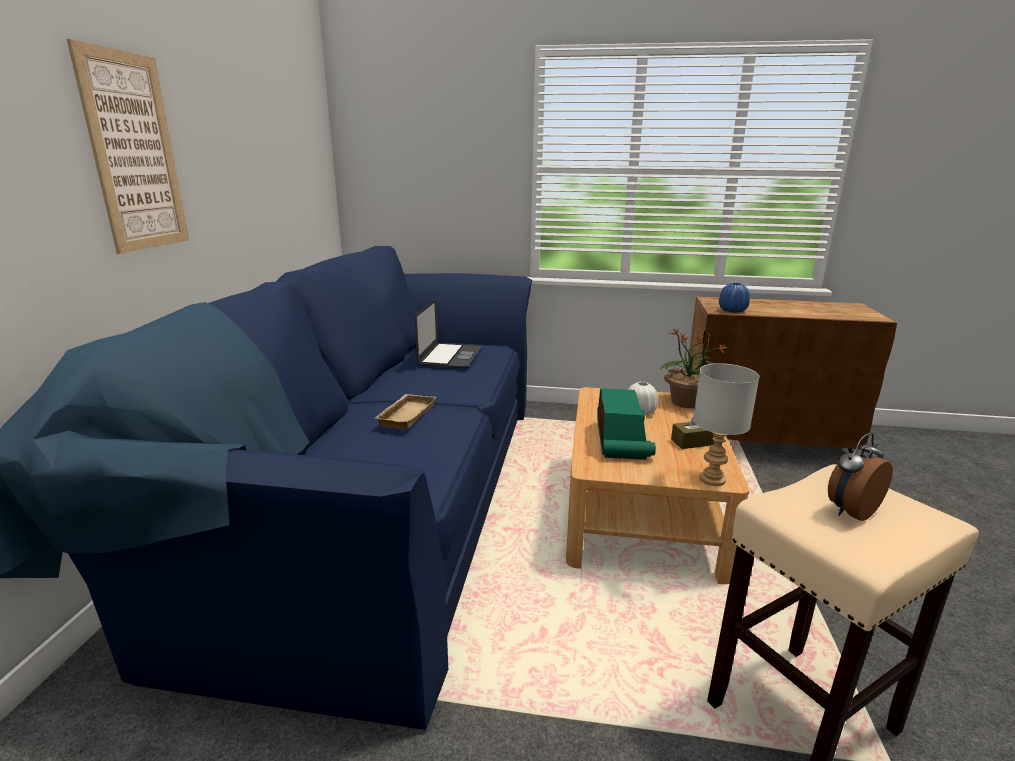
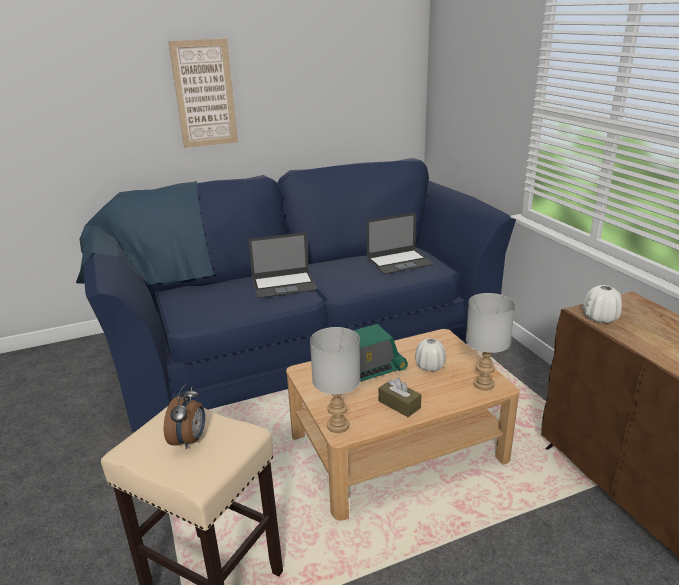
camera: 60 degrees right, 5 degrees up
(405, 415) = (284, 285): beige tray -> laptop
(686, 403) = (483, 384): potted plant -> grey table lamp
(732, 311) = (600, 318): blue vase -> white vase
(849, 511) = (190, 440): alarm clock -> alarm clock turned 75 degrees clockwise

